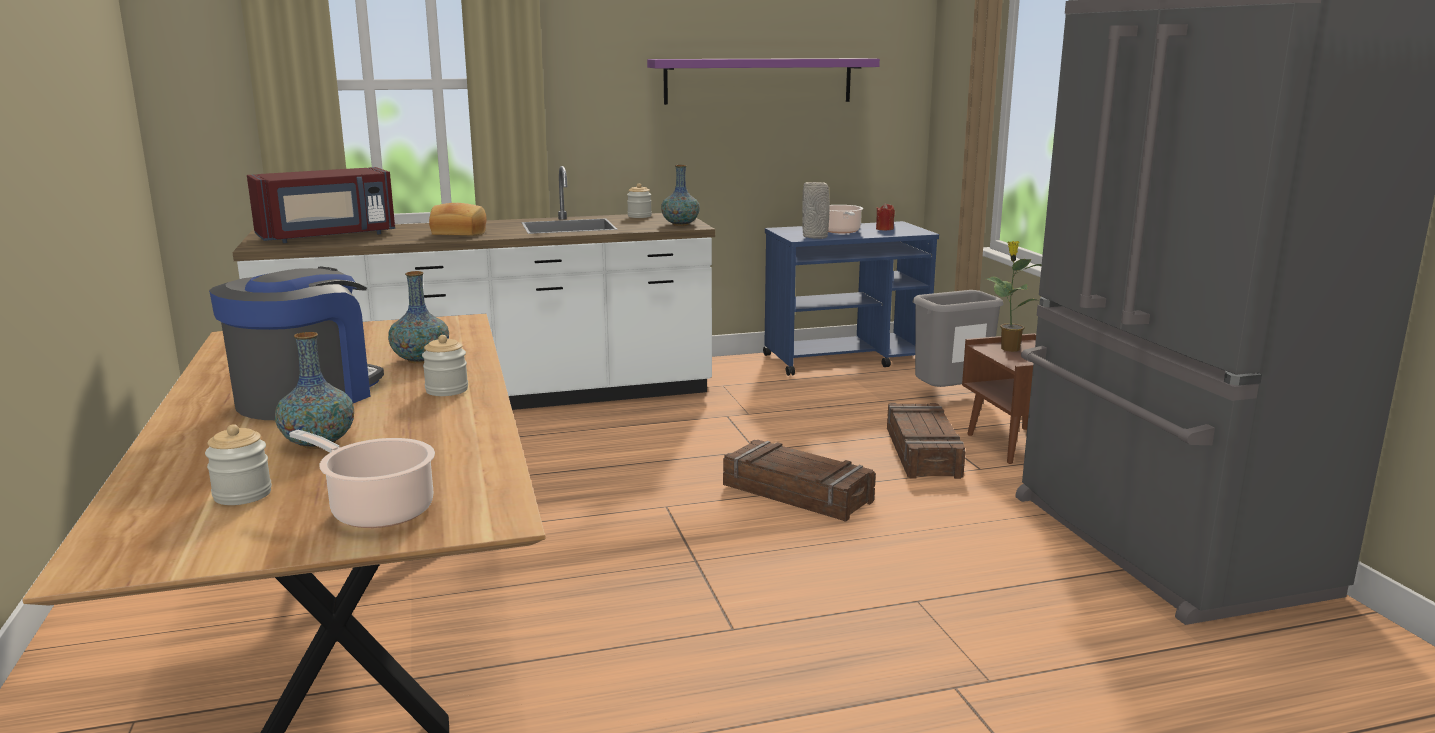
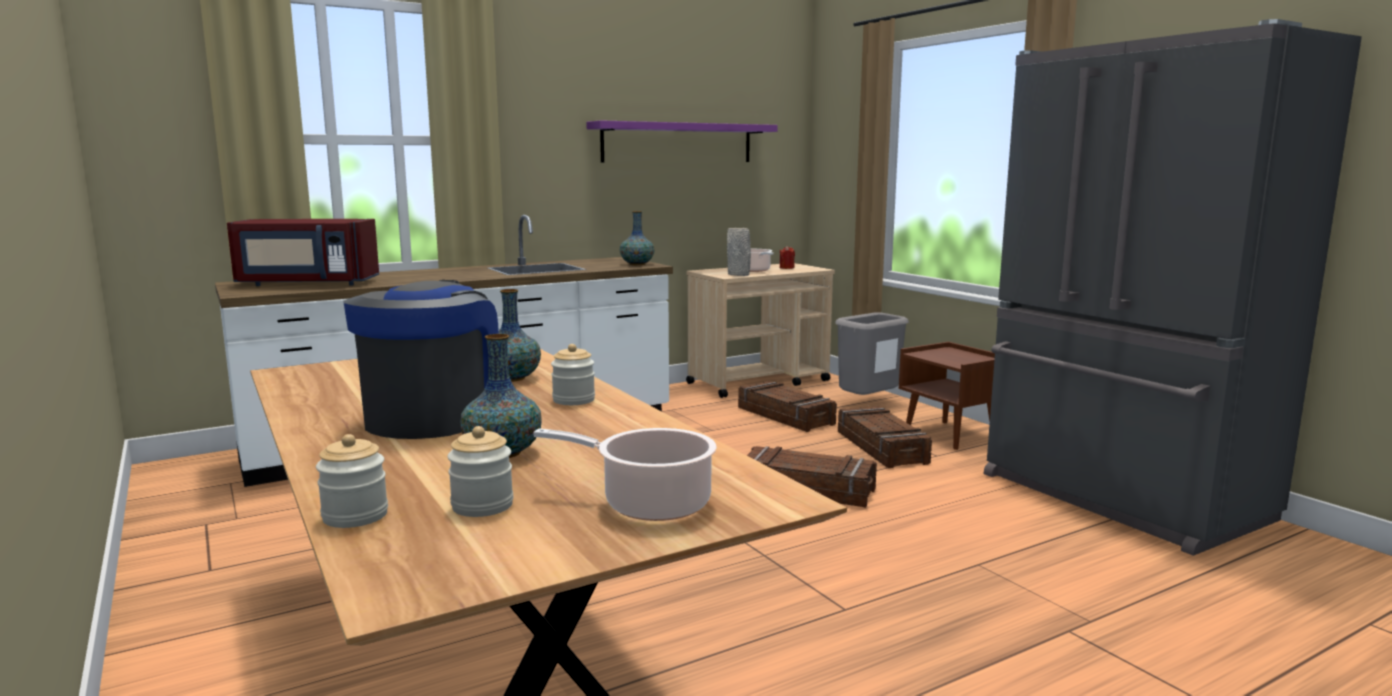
camera: 15 degrees left, 5 degrees down
(327, 236) = (307, 283): red microwave -> red microwave turned 45 degrees clockwise
(459, 233) = (440, 276): bread -> none
(639, 216) = (590, 260): jar -> jar (355, 516)
(843, 404) = (786, 416): none -> crate
(846, 359) = (759, 382): blue cart -> beige cart
(1008, 348) = (938, 354): potted plant -> none

